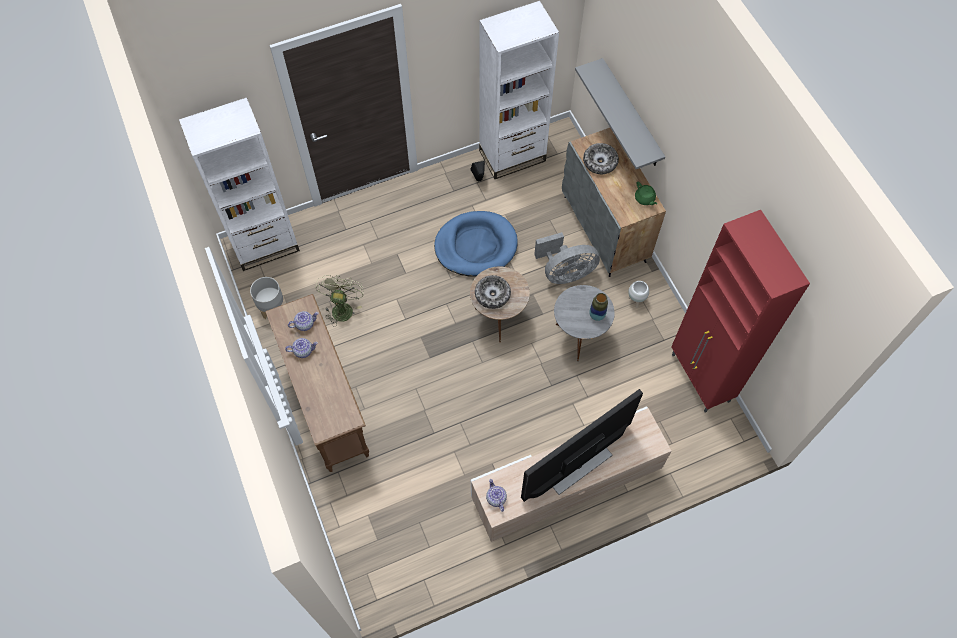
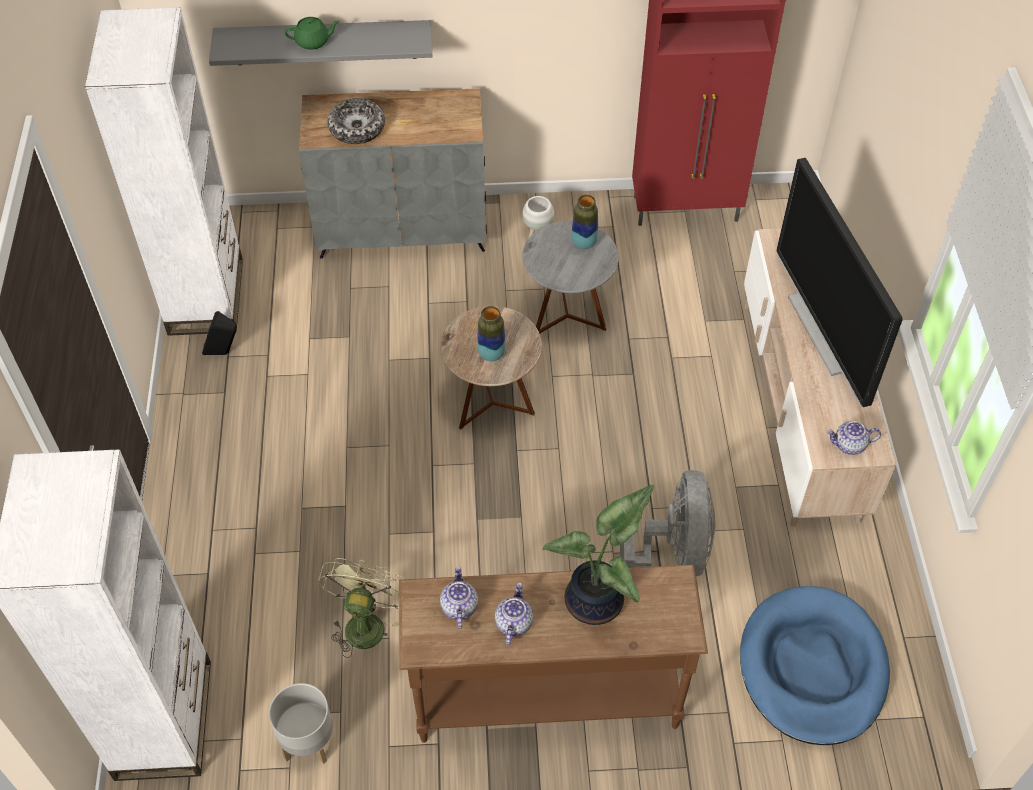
camera: 70 degrees left, 10 degrees down
(327, 385) = (598, 602): none -> potted plant
(342, 307) = (365, 622): green fan -> green fan turned 75 degrees clockwise
(476, 246) = (346, 394): blue dog bed -> blue dog bed (812, 668)
(492, 294) = (491, 354): bowl -> vase
(565, 273) = (452, 298): grey fan -> grey fan (673, 553)
(644, 199) = (448, 102): green teapot -> green teapot (313, 42)

